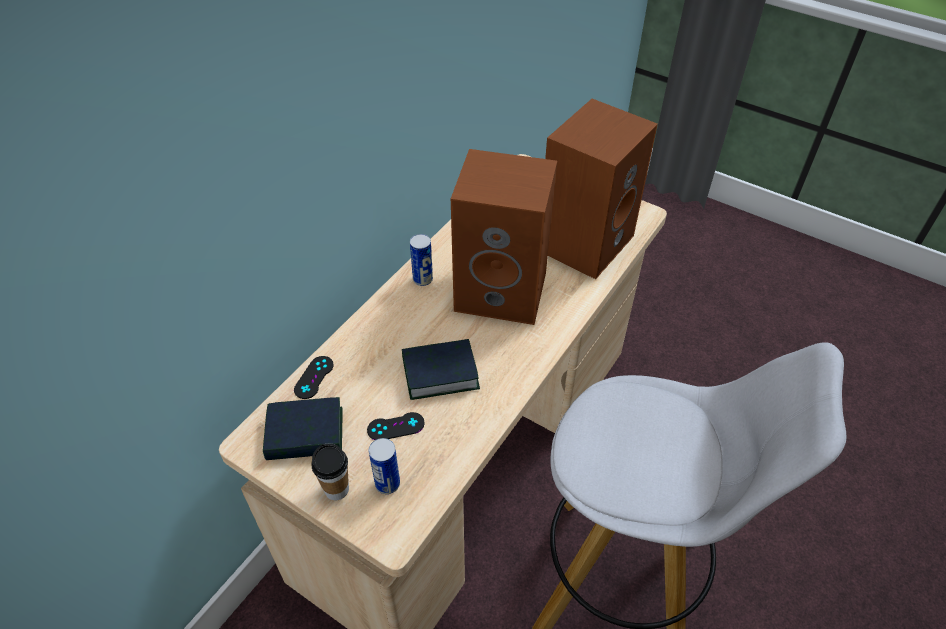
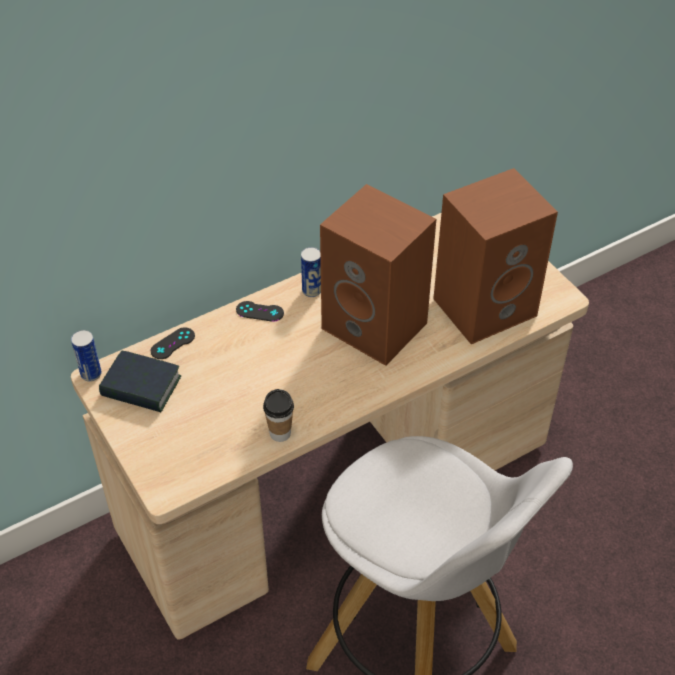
camera: 25 degrees right, 0 degrees up
(336, 489) = (142, 438): cup -> cup (280, 433)
(387, 484) = (183, 449): can -> can (91, 374)
(396, 426) = (215, 408): black game controller -> black game controller (260, 311)
(440, 373) = (277, 378): book -> none

